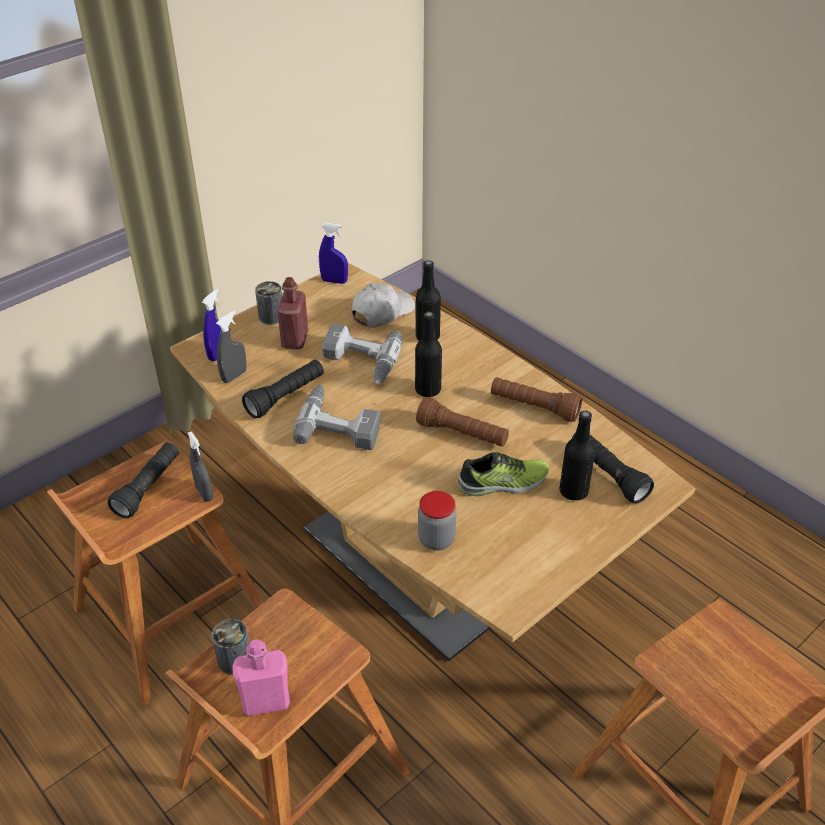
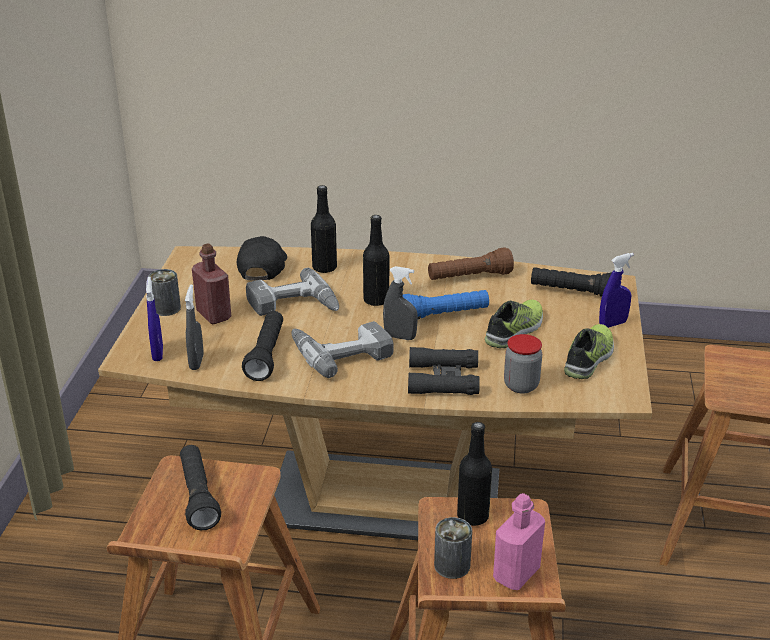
camera: 40 degrees left, 10 degrees down
(204, 493) = (257, 473): grey spray bottle -> grey spray bottle (400, 337)
(334, 281) = (187, 262): blue spray bottle -> blue spray bottle (612, 324)
(382, 312) = (262, 267): white cap -> black cap
(383, 495) = (443, 379): none -> black binoculars
(462, 434) = (443, 316): brown flashlight -> blue flashlight
(530, 549) = (590, 358): none -> shoe
(573, 491) = (567, 313): black bottle -> black bottle (472, 516)

